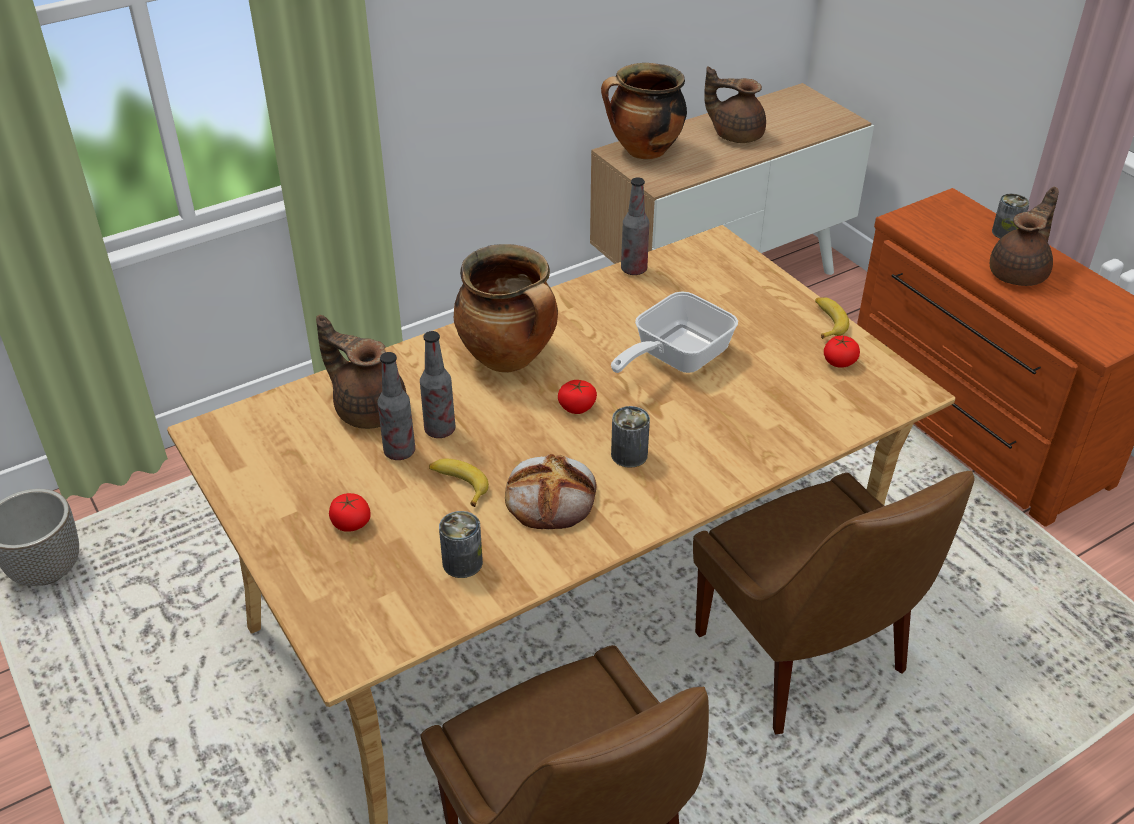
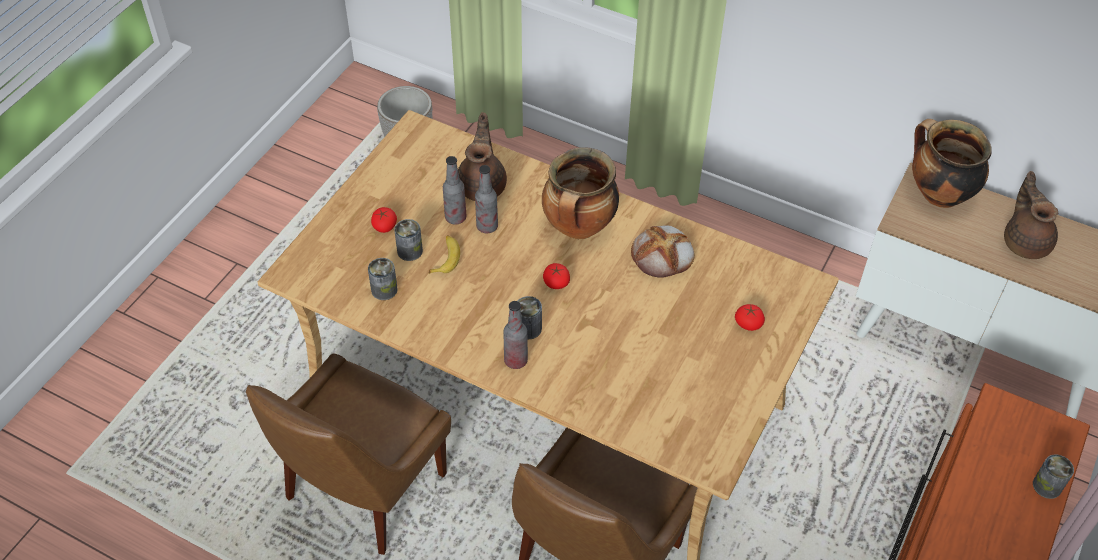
camera: 60 degrees right, 10 degrees up
(417, 513) = (410, 251): none -> can
(551, 497) = (464, 306): bread -> bread (663, 255)
(634, 269) = (732, 249): bottle -> bottle (516, 361)
(674, 357) = (646, 312): frying pan -> none
(827, 322) = (759, 387): banana -> none
(839, 362) = (714, 410): tomato -> tomato (748, 323)
(1019, 273) = (986, 513): brown teapot -> none

